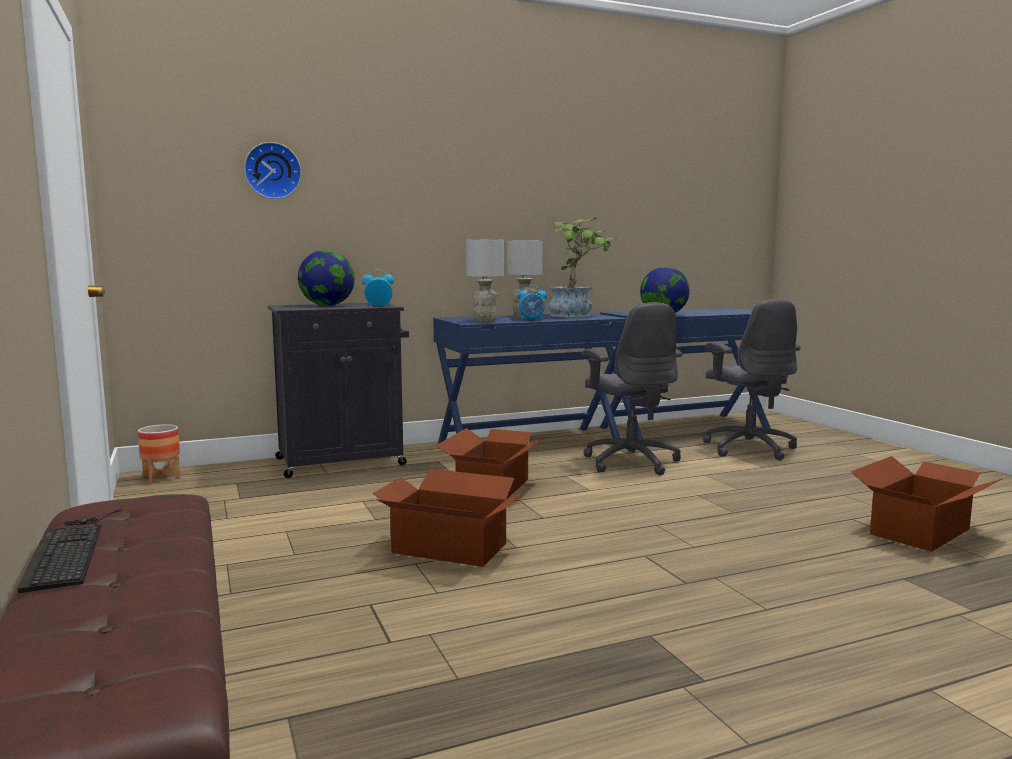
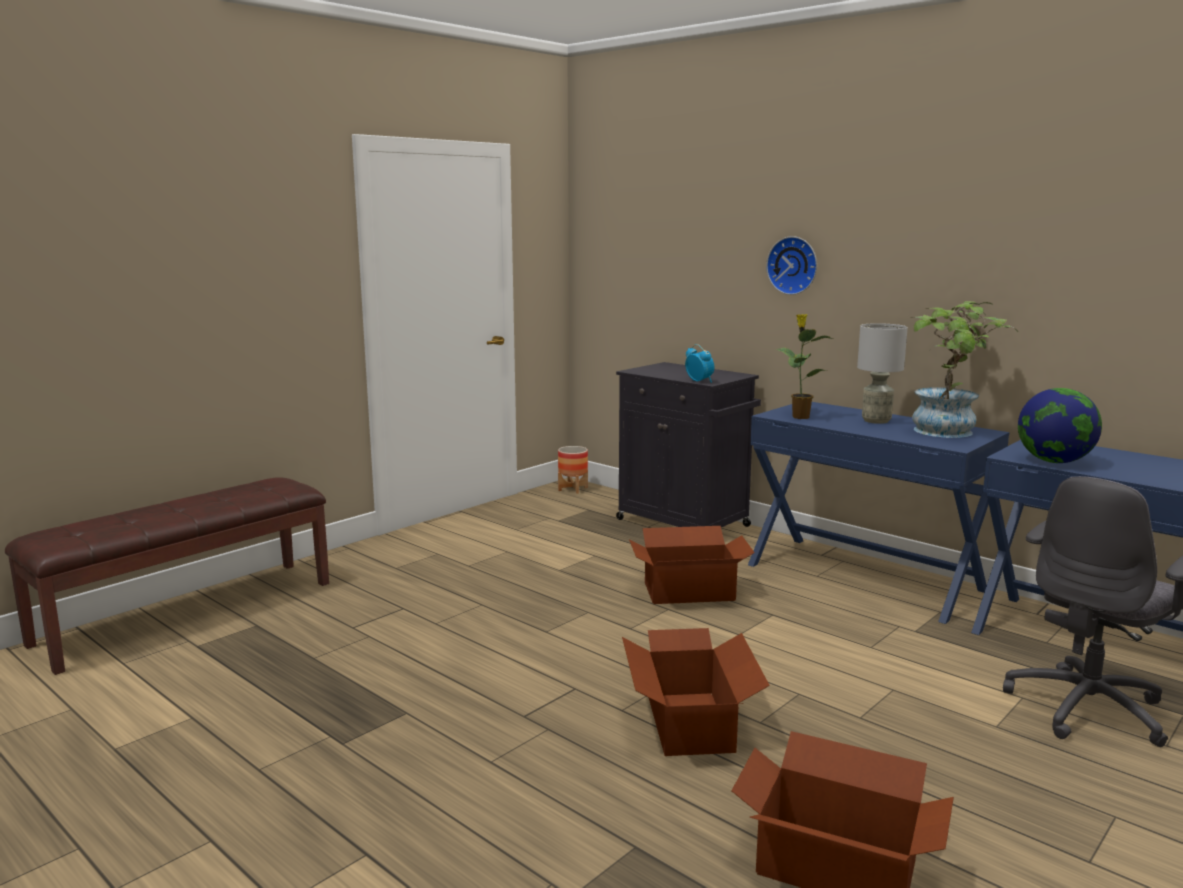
camera: 65 degrees right, 5 degrees up
(70, 549) = (211, 493): keyboard -> none
(272, 171) = (677, 237): wall clock -> wall clock (793, 265)
(327, 305) = (683, 371): globe -> none
(449, 547) = (522, 608): cardboard box -> cardboard box (691, 723)
(485, 321) = (799, 417): grey table lamp -> potted plant
(532, 320) = (845, 427): alarm clock -> none
(631, 462) = (879, 639): grey office chair -> none

